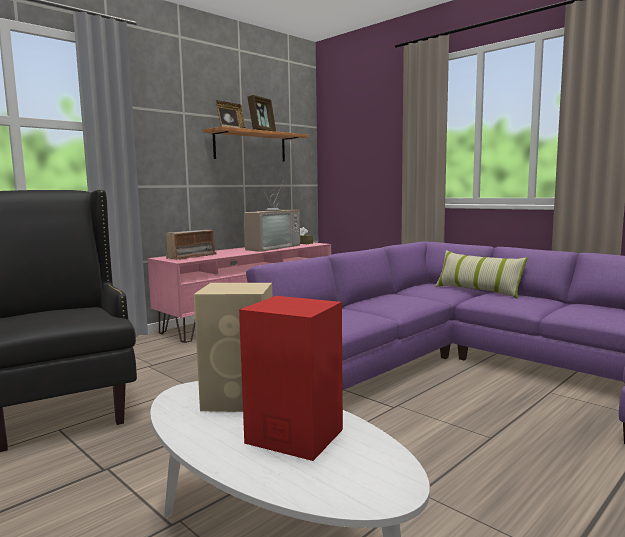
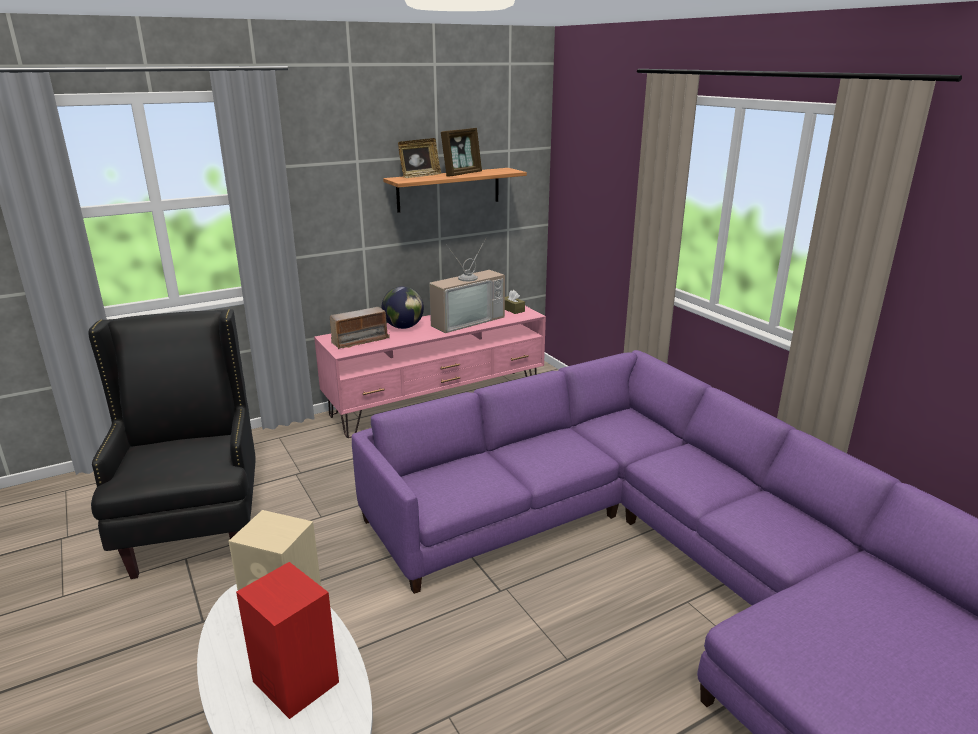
camera: 15 degrees right, 15 degrees up
(223, 251) = (403, 327): none -> globe
(478, 291) = (670, 441): pillow -> none

